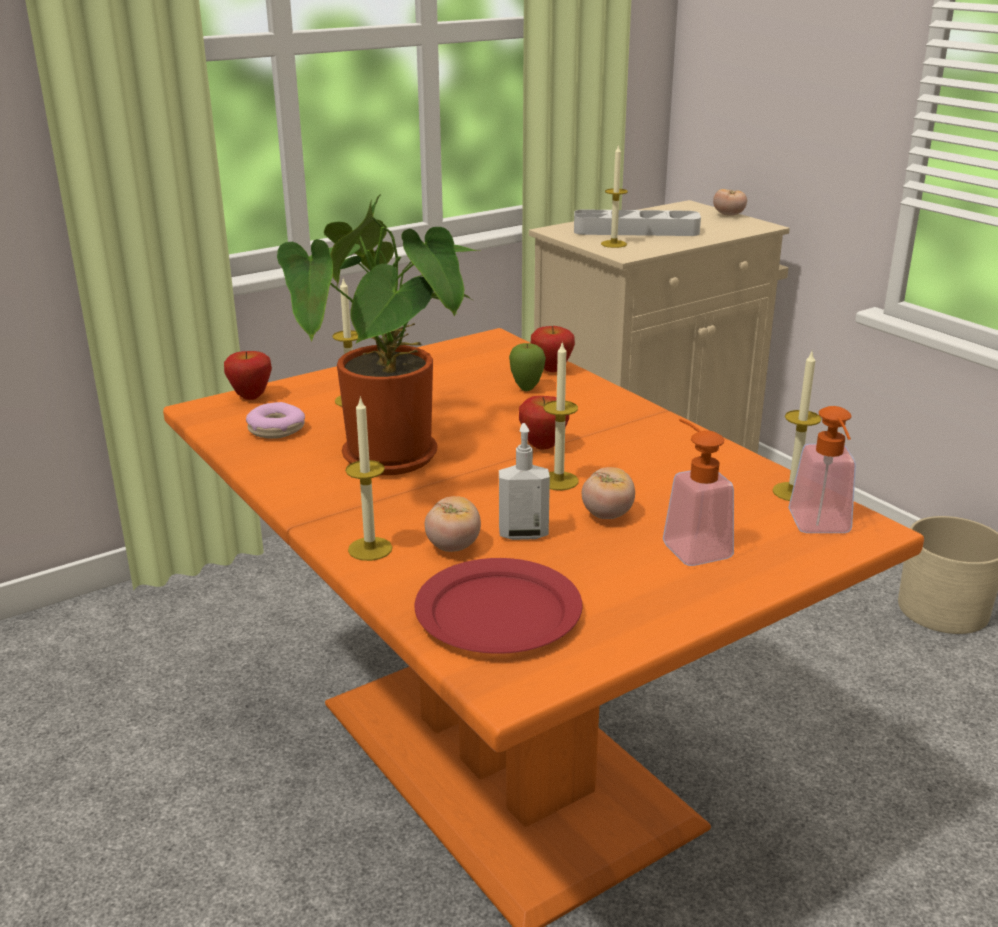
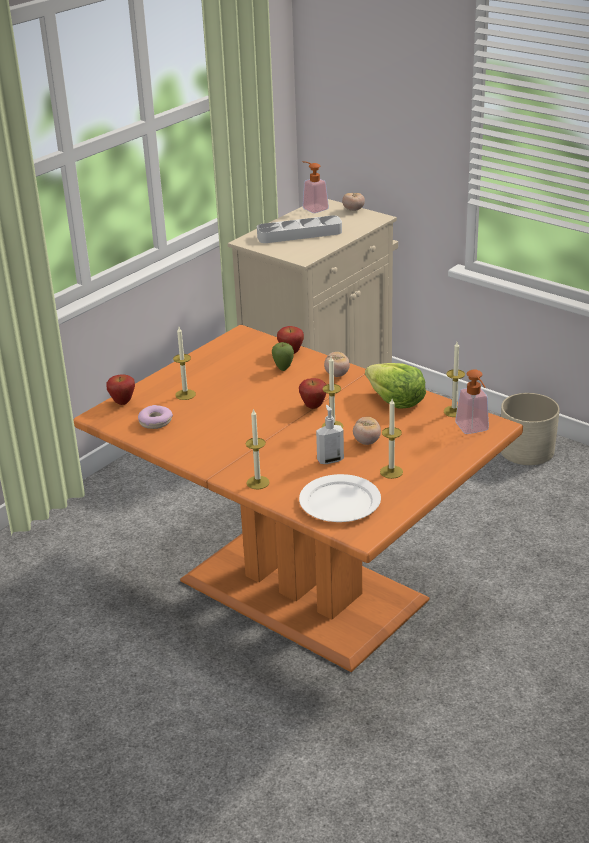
camera: 15 degrees left, 5 degrees up
(396, 462) = (238, 430): potted plant -> none
(453, 546) = (299, 473): tomato -> tomato (337, 374)
(497, 612) = (339, 502): red plate -> white plate
(613, 244) = (291, 249): candle -> candle (391, 472)
(690, 459) = (395, 401): none -> lettuce
(691, 545) = (415, 450): soap dispenser -> soap dispenser (312, 208)

